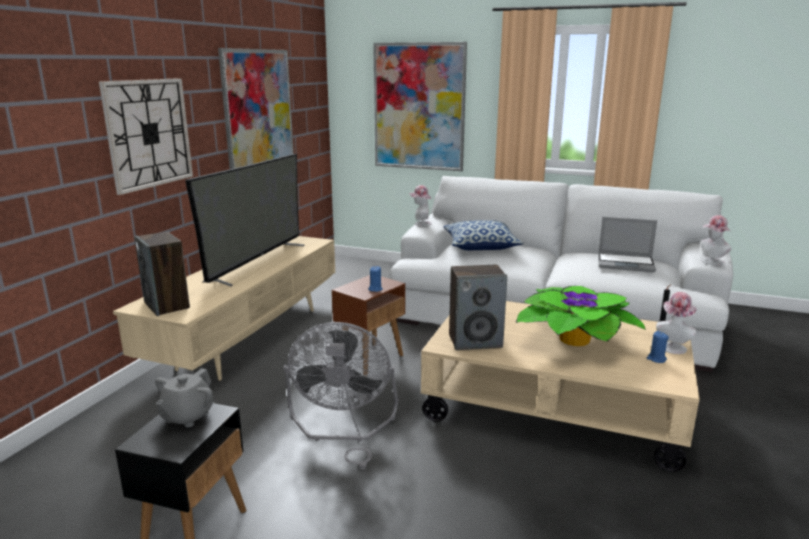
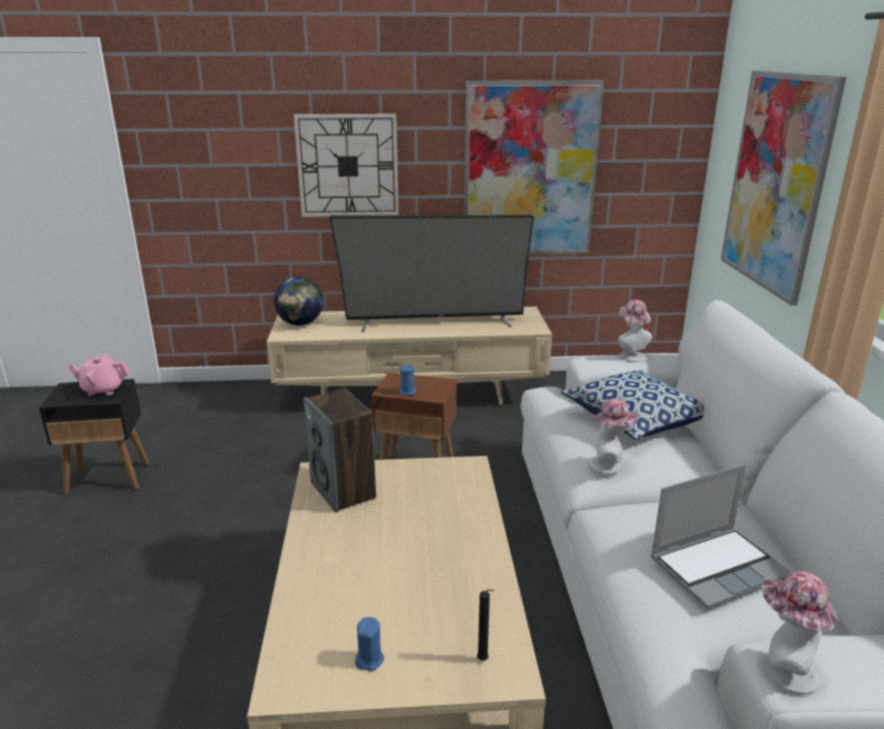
camera: 65 degrees right, 5 degrees up
(167, 305) = (300, 324): speaker -> globe
(187, 416) = (103, 389): grey teapot -> pink teapot
(344, 431) = (266, 498): grey fan -> none
(573, 341) = (390, 567): potted plant -> none
(626, 264) = (718, 567): laptop -> laptop turned 105 degrees counterclockwise
(673, 346) = (431, 678): hat -> hat (609, 465)

